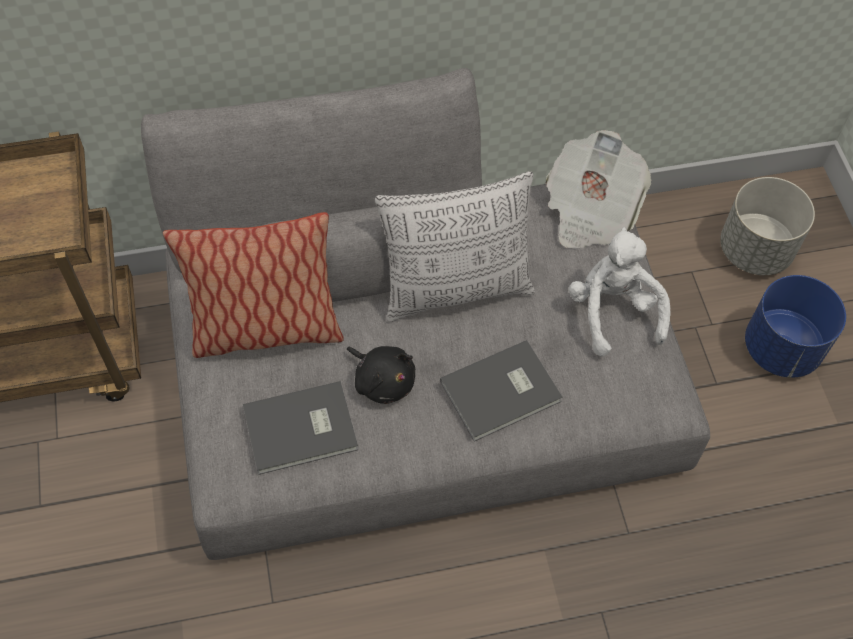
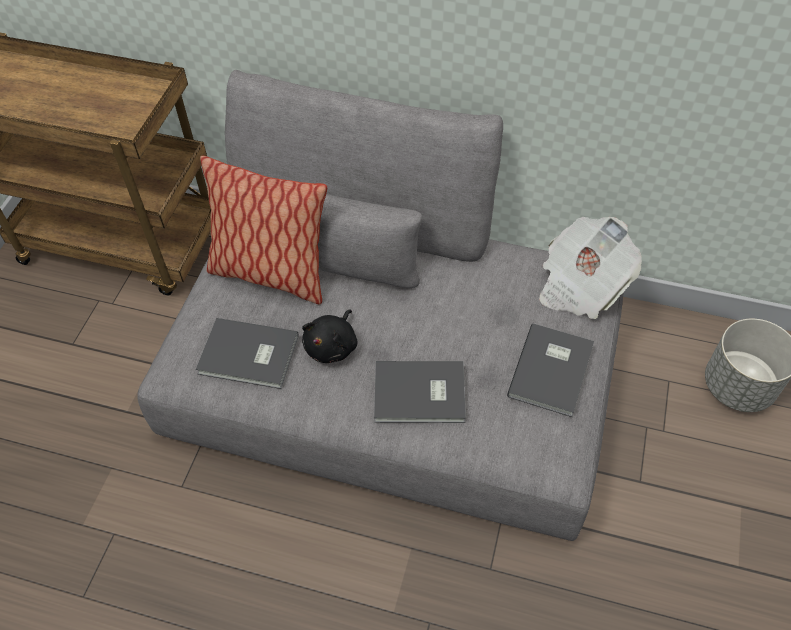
camera: 30 degrees right, 5 degrees down
(382, 380) = (332, 346): black plush toy -> black plush toy turned 45 degrees clockwise
(456, 289) = (432, 302): pillow -> none
(613, 311) = (553, 370): white plush toy -> grey book
(782, 348) = (718, 478): blue planter -> none

